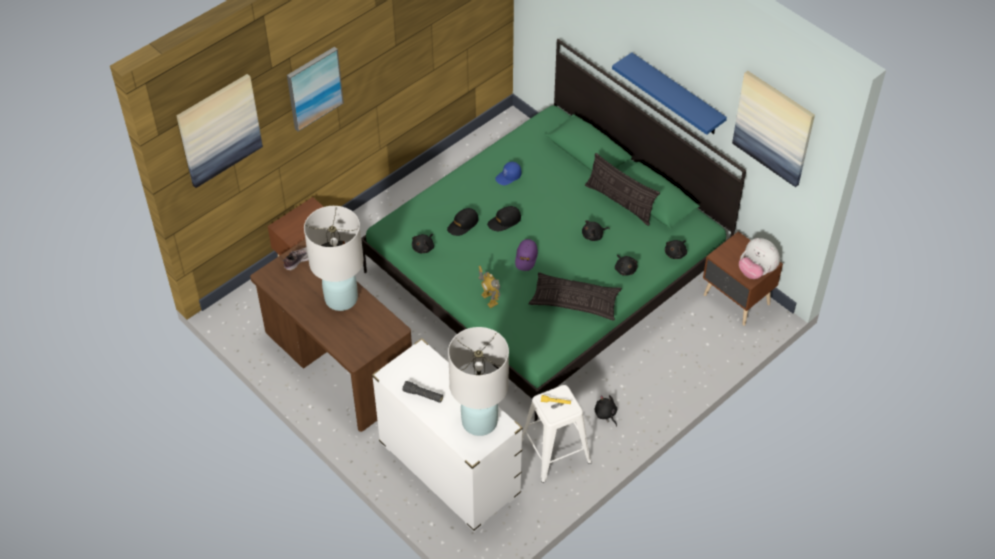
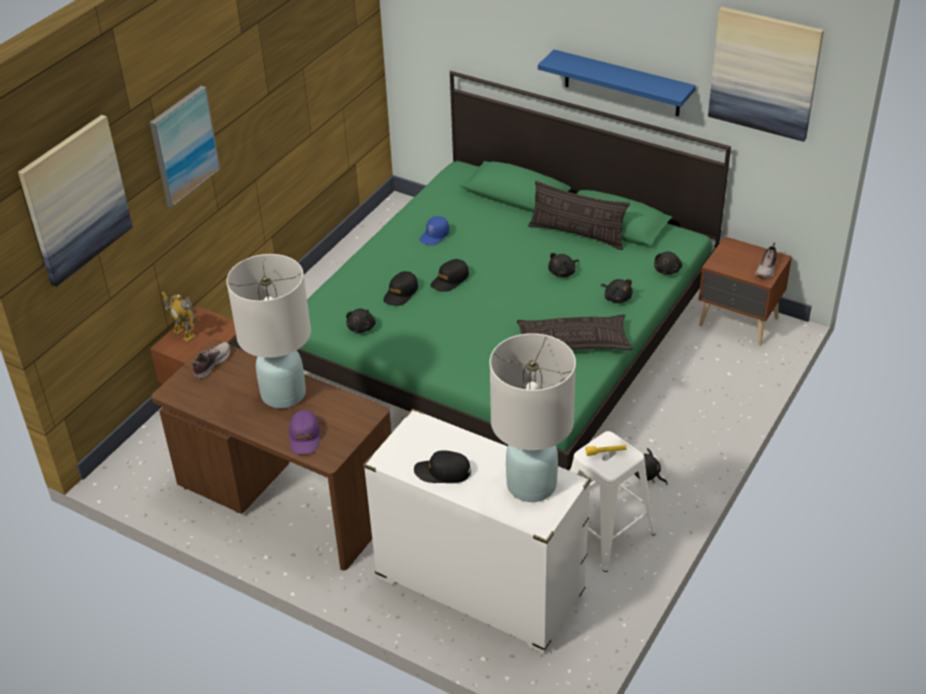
camera: 15 degrees left, 10 degrees down
(423, 395) = (443, 472): black flashlight -> black cap
(489, 299) = (467, 363): toy robot -> toy robot (184, 334)
(526, 258) = (493, 311): purple cap -> purple cap (305, 437)
(756, 271) = (766, 269): plush toy -> shoe

